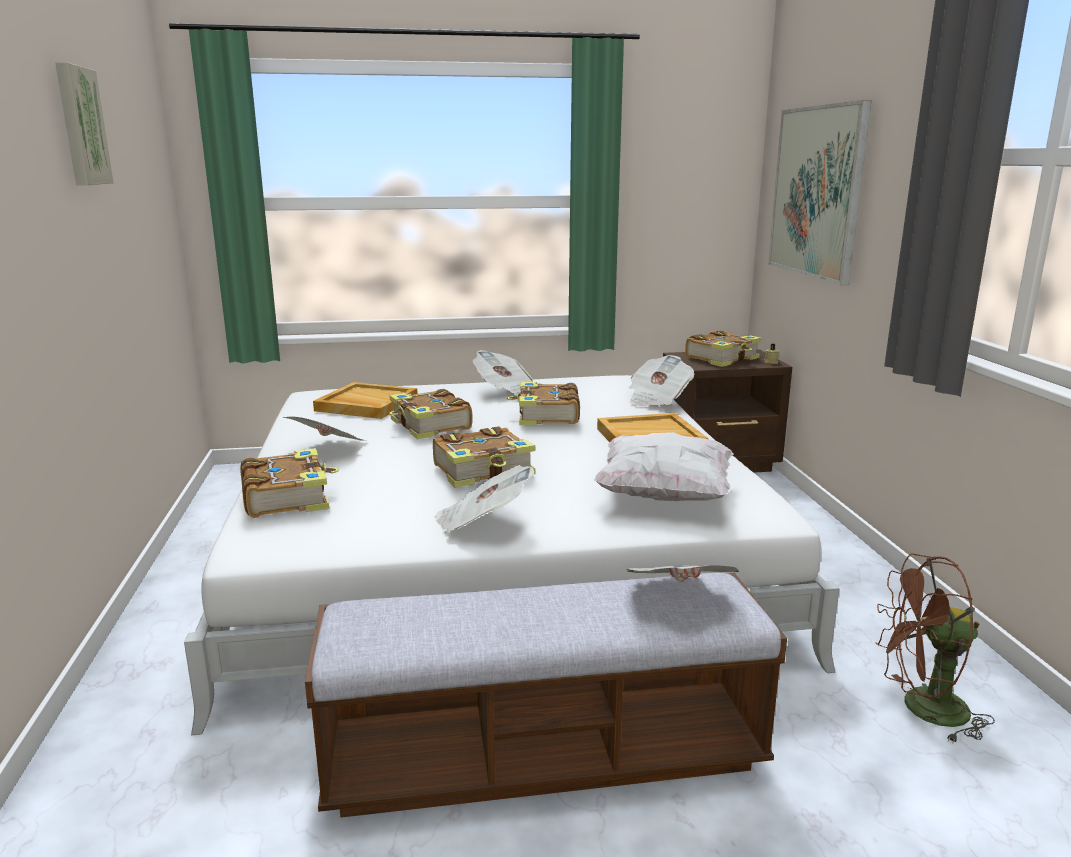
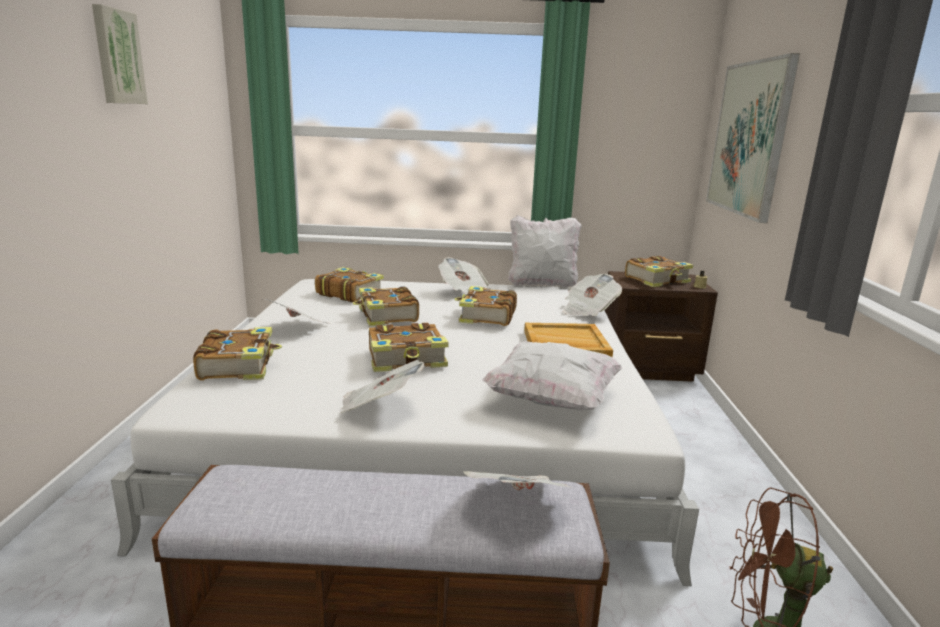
camera: 10 degrees right, 0 degrees up
(366, 404) = (349, 293): beige tray -> book
(589, 374) = (542, 284): none -> white pillow

